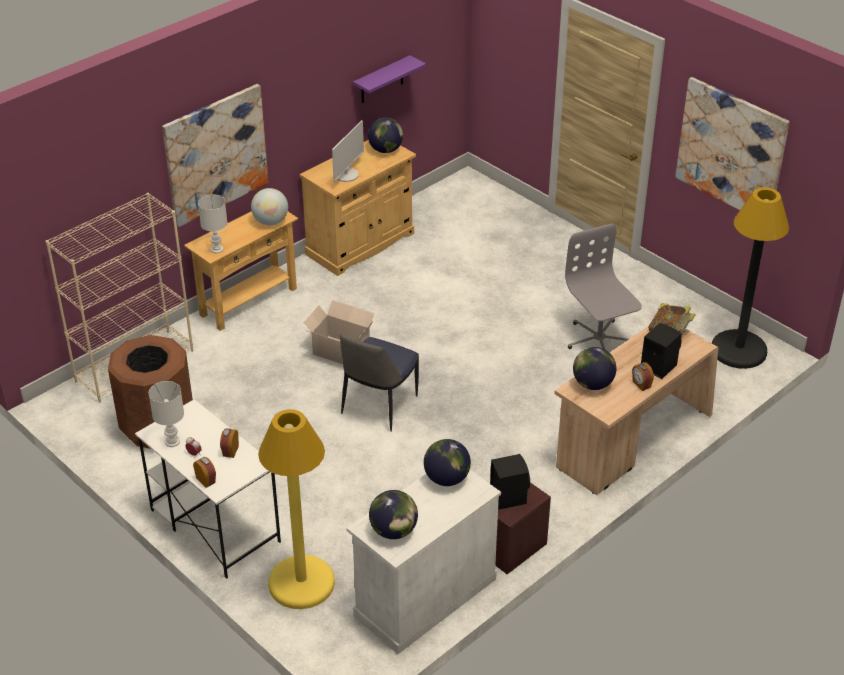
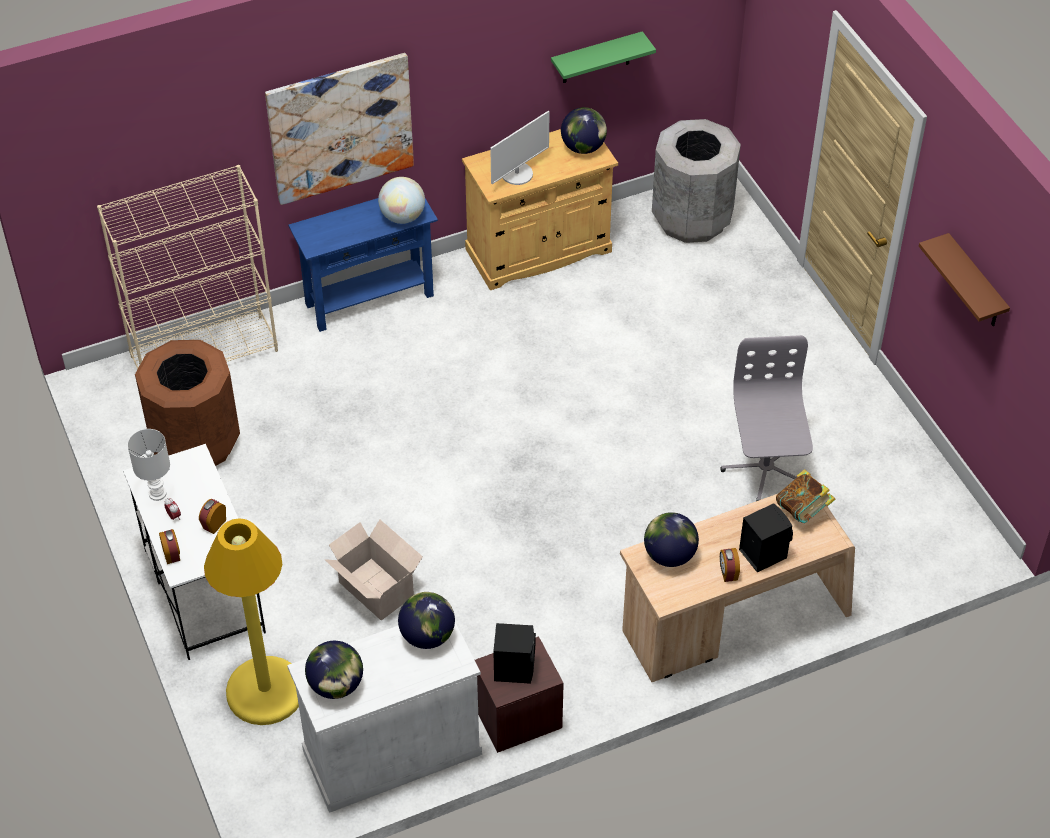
camera: 20 degrees right, 10 degrees up
(216, 249) = (322, 241): white table lamp -> none
(248, 302) = (369, 299): beige console table -> blue console table
(340, 351) = (445, 398): cardboard box -> cardboard box (375, 587)
(378, 406) = (454, 487): chair -> none
(382, 80) = (596, 58): purple shelf -> green shelf
(460, 201) = (692, 218): none -> grey trash can
(731, 149) = (975, 284): picture -> brown shelf
(738, 350) = (936, 533): black floor lamp -> none

